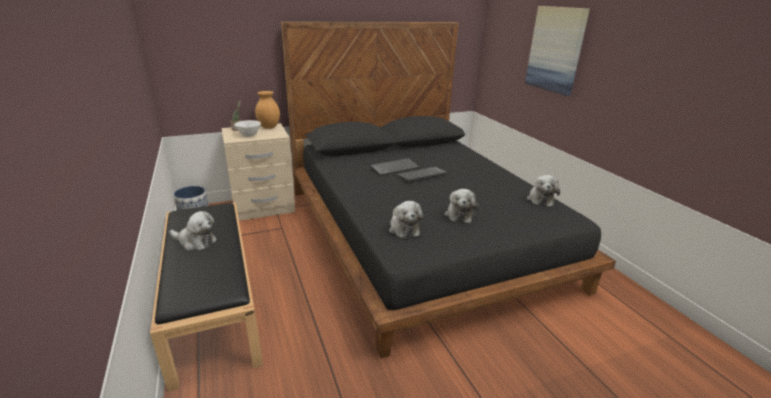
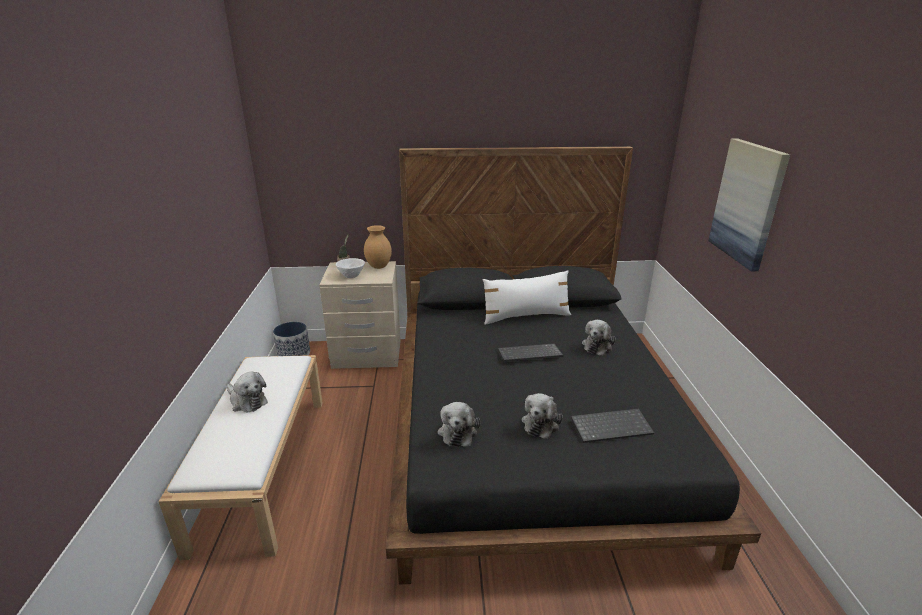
camera: 20 degrees right, 0 degrees up
(212, 302) = (263, 466): black bench -> white bench
(395, 167) = (503, 337): keyboard -> keyboard (611, 426)
(401, 153) = (525, 316): none -> white pillow
(540, 199) = (671, 418): plush toy -> plush toy (597, 345)

